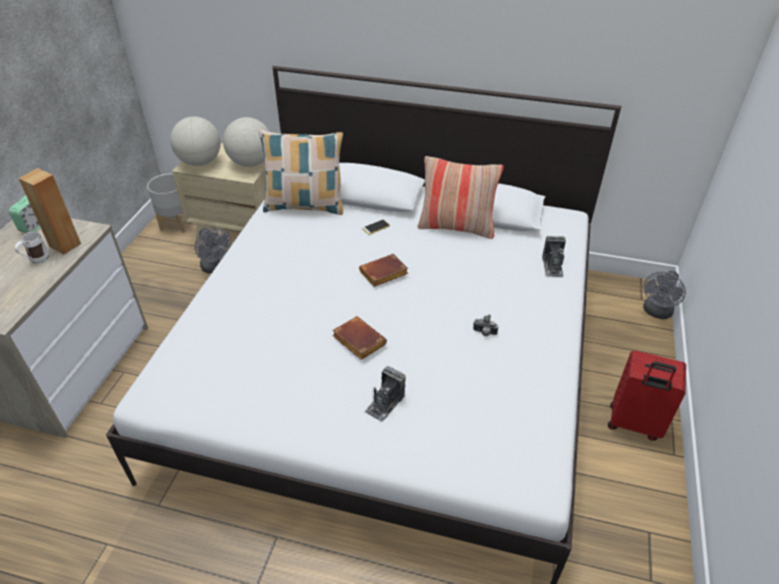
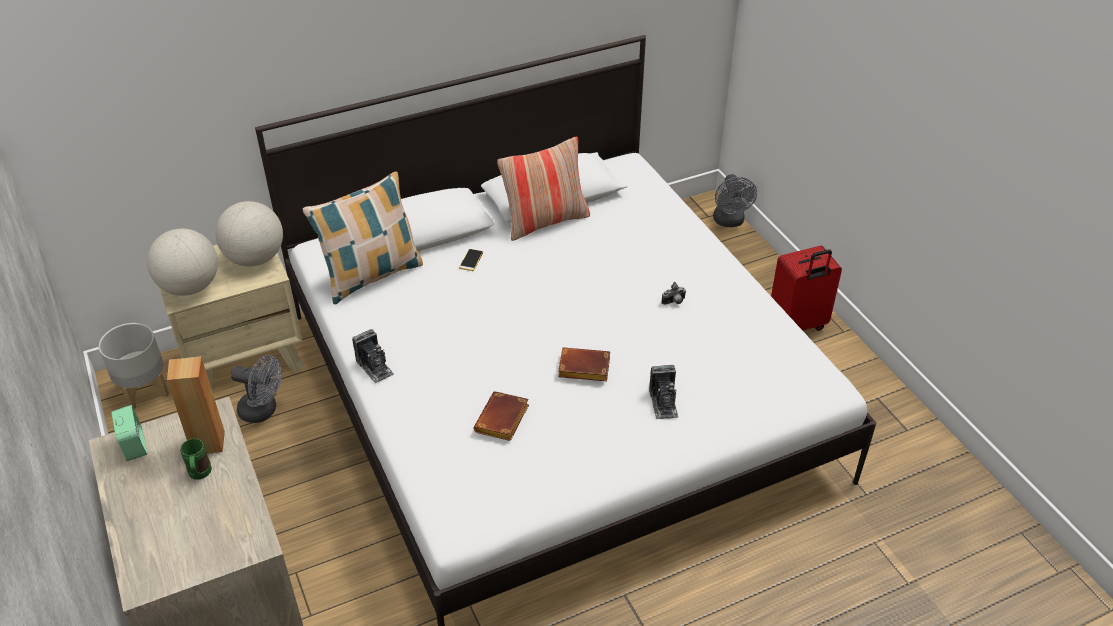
camera: 40 degrees left, 0 degrees up
(36, 260) = (199, 475): white mug -> green mug
(383, 274) = (533, 300): brown book -> brown book (503, 421)
(552, 266) = (664, 216): camera -> camera (375, 367)

